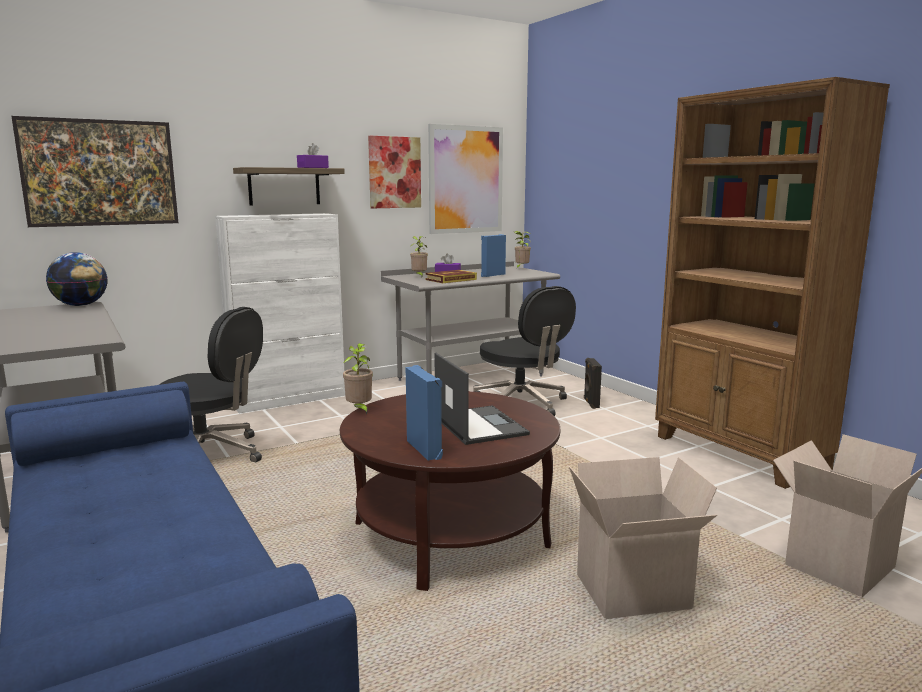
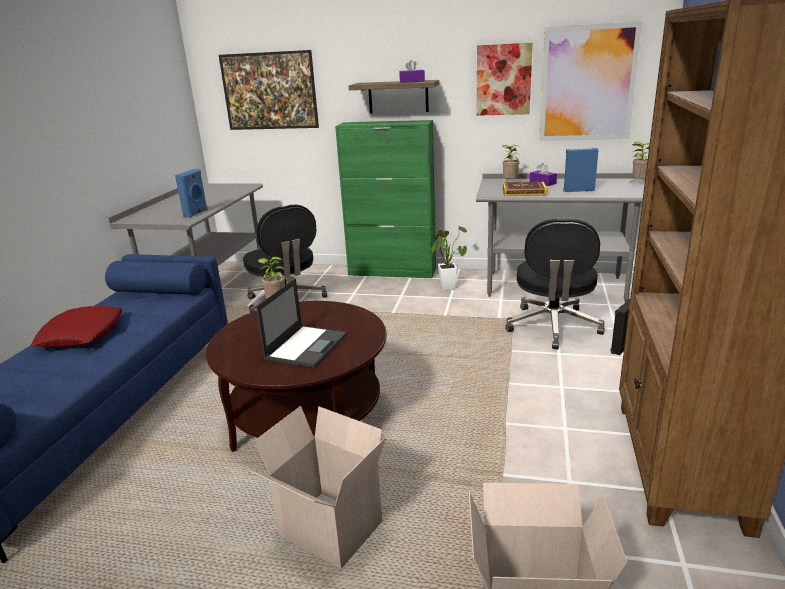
camera: 45 degrees right, 10 degrees up
(80, 305) = (244, 186): globe -> none
(101, 514) = (81, 334): none -> red pillow
(289, 399) = (392, 272): white cabinet -> green cabinet
(374, 398) = (447, 286): none -> potted plant
(425, 449) = (238, 353): blue speaker -> blue speaker (196, 213)

